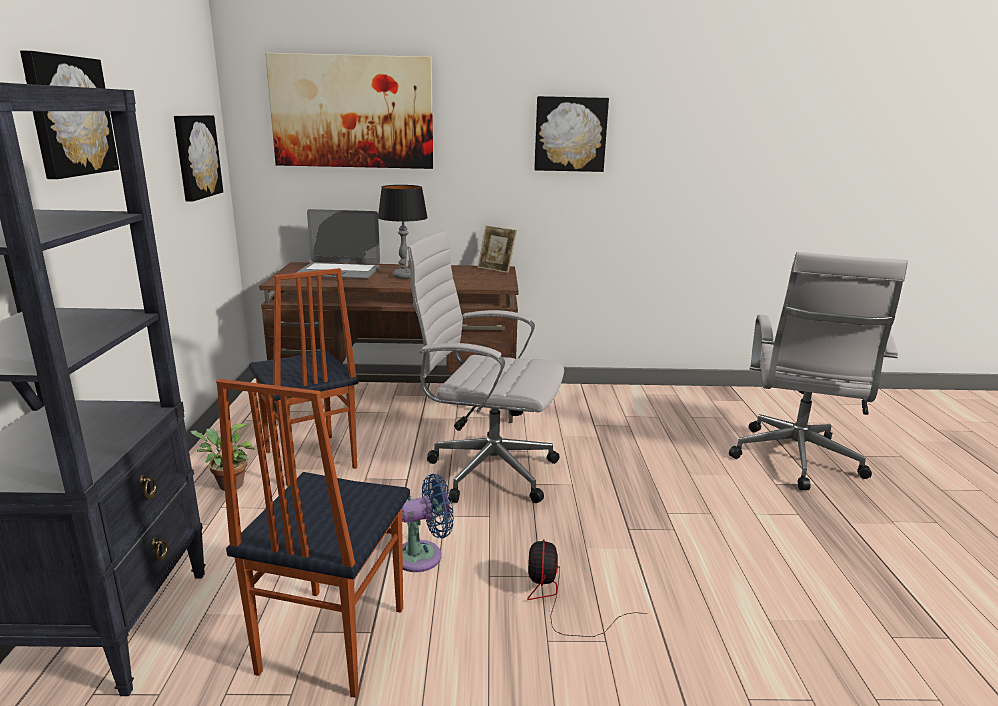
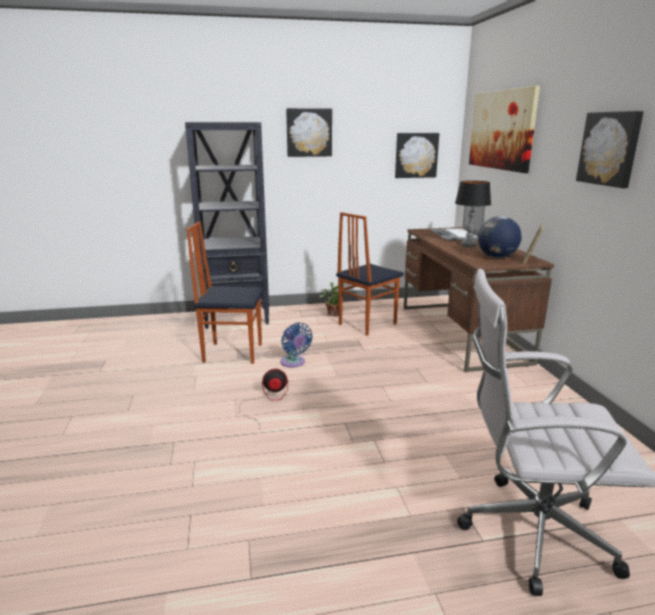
camera: 80 degrees right, 0 degrees up
(474, 276) = (496, 257): none -> globe
(486, 470) = (388, 369): white office chair -> none

